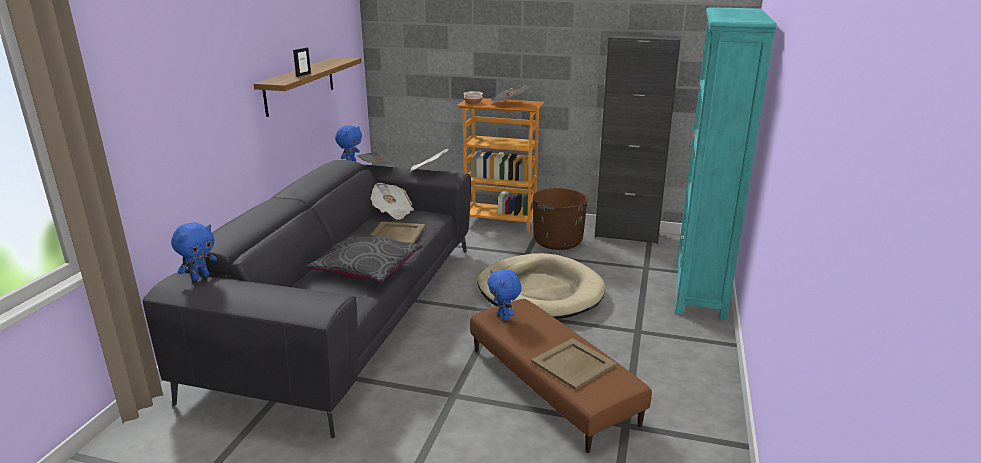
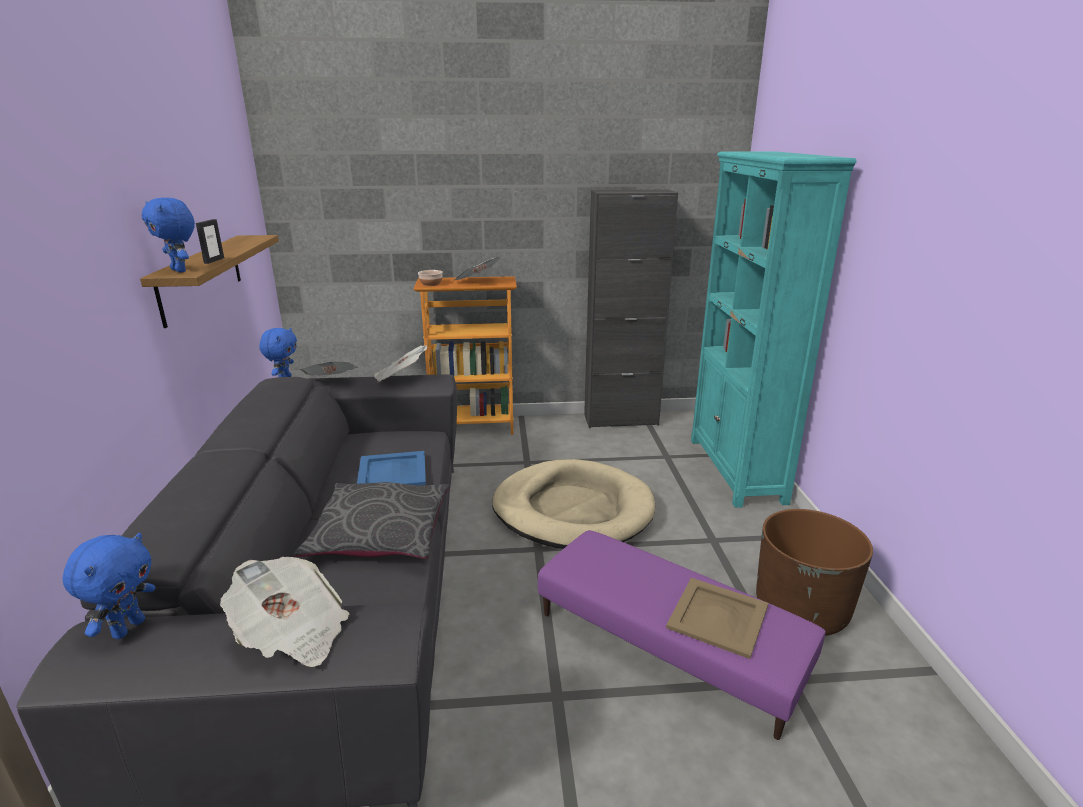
camera: 20 degrees left, 0 degrees up
(392, 212) = (366, 439): newspaper -> newspaper (292, 633)
(397, 233) = (393, 471): beige tray -> blue tray
(504, 317) = (585, 564): blue plush toy -> blue plush toy (180, 270)
(552, 385) = (669, 643): brown ottoman -> purple ottoman
(558, 242) = (553, 440): brown planter -> brown planter (801, 609)

